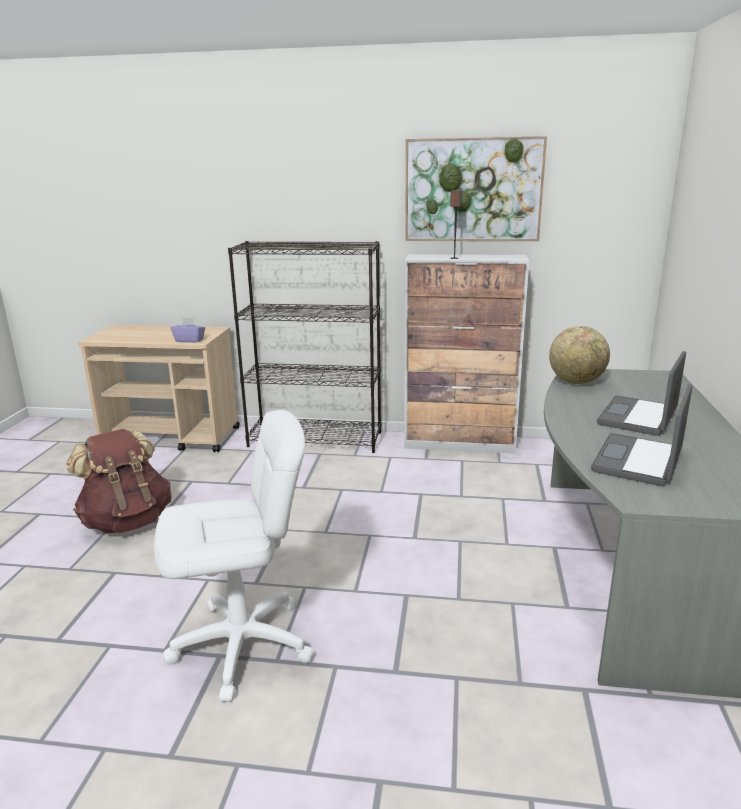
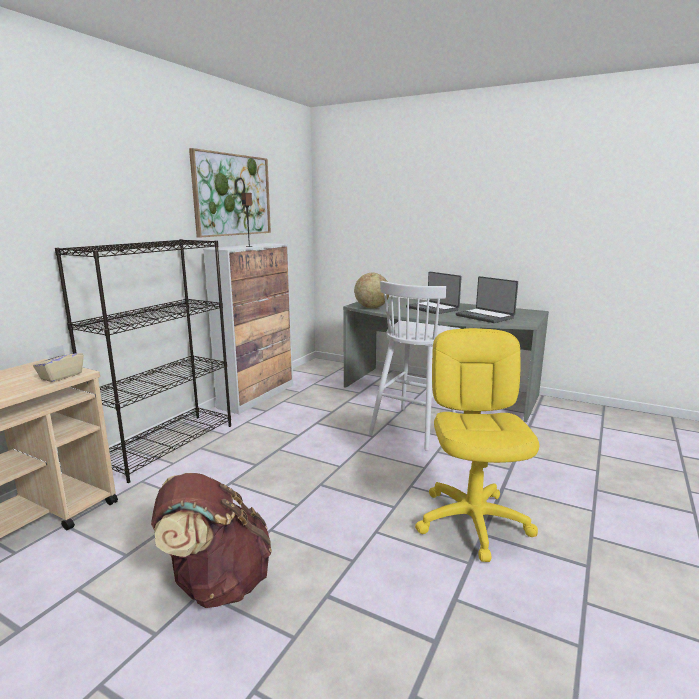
camera: 70 degrees left, 5 degrees down
(189, 340) = (61, 376): purple tissue box -> beige tissue box
(242, 645) = (472, 522): white office chair -> yellow office chair
(468, 564) = (414, 427): none -> white stool

